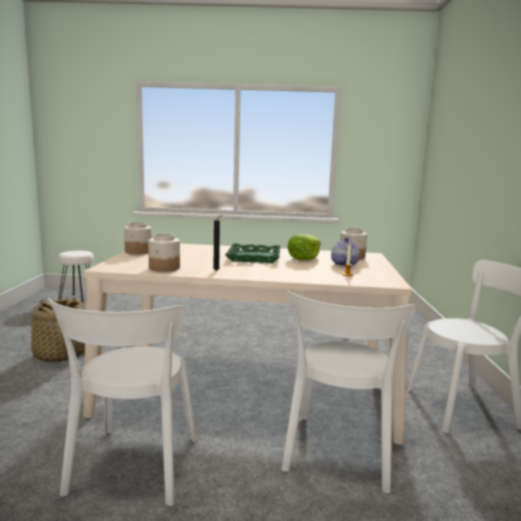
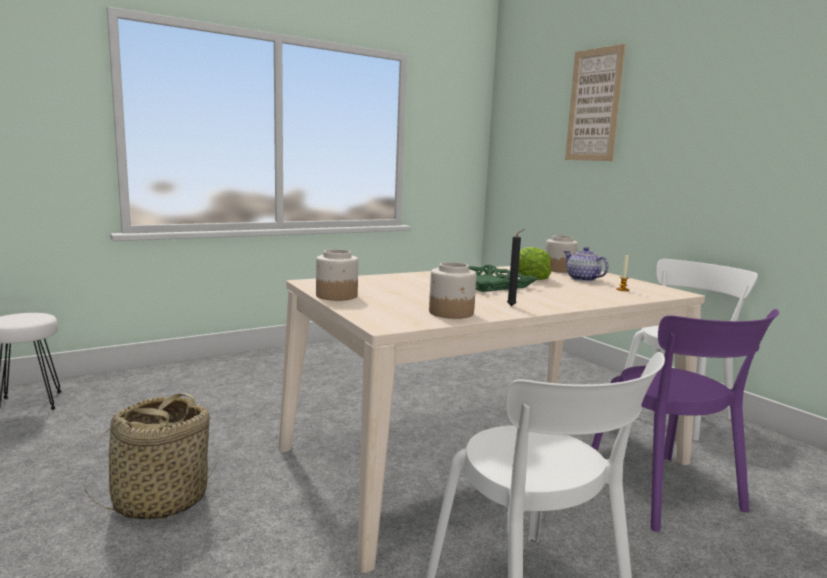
camera: 35 degrees left, 0 degrees up
(338, 454) = (667, 494): white chair -> purple chair
(474, 115) = (594, 105): none -> picture

